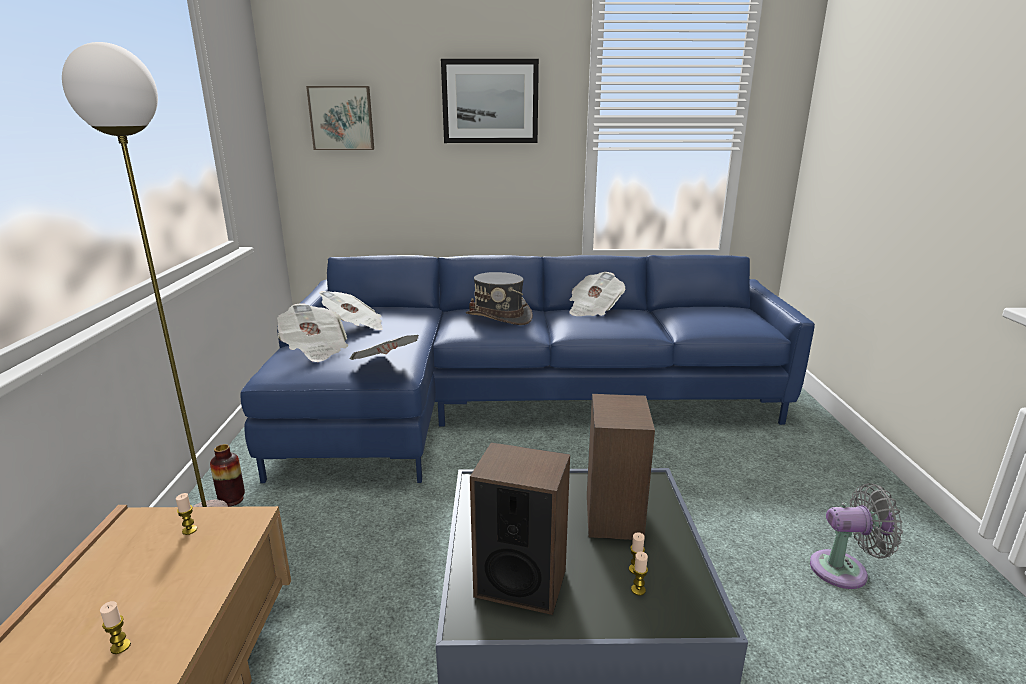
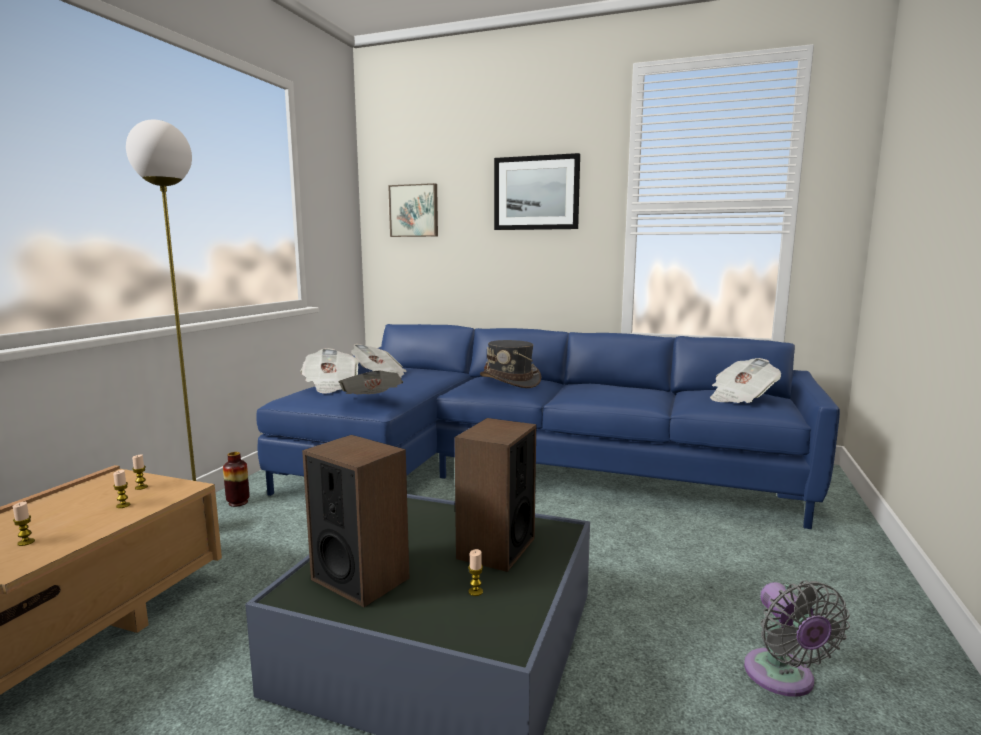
camera: 20 degrees right, 10 degrees down
(593, 309) = (606, 383): newspaper -> newspaper (740, 398)
(638, 590) = (462, 607): candle -> candle (123, 505)
(844, 570) = (783, 678): grey fan -> grey fan turned 60 degrees clockwise

